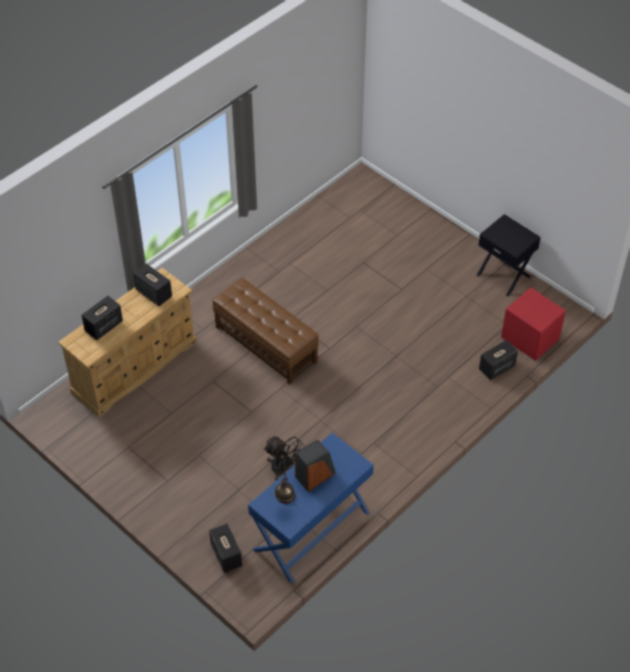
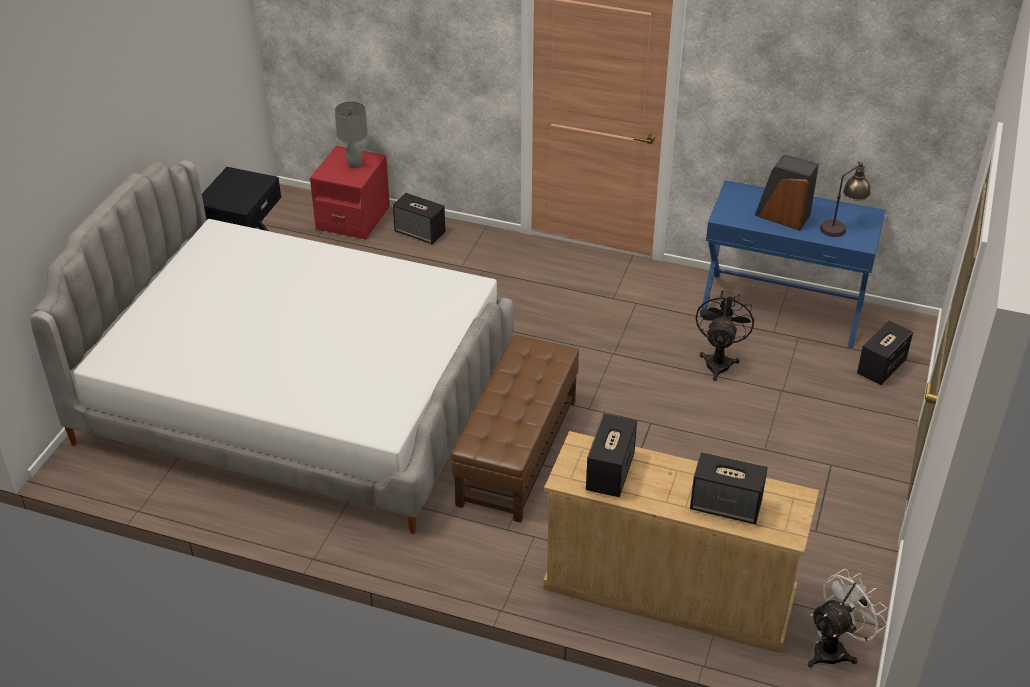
camera: 115 degrees left, 10 degrees down
(58, 415) = (835, 648): none -> white fan
(362, 268) = (299, 398): none -> bed
(536, 313) = (355, 164): none -> grey table lamp

